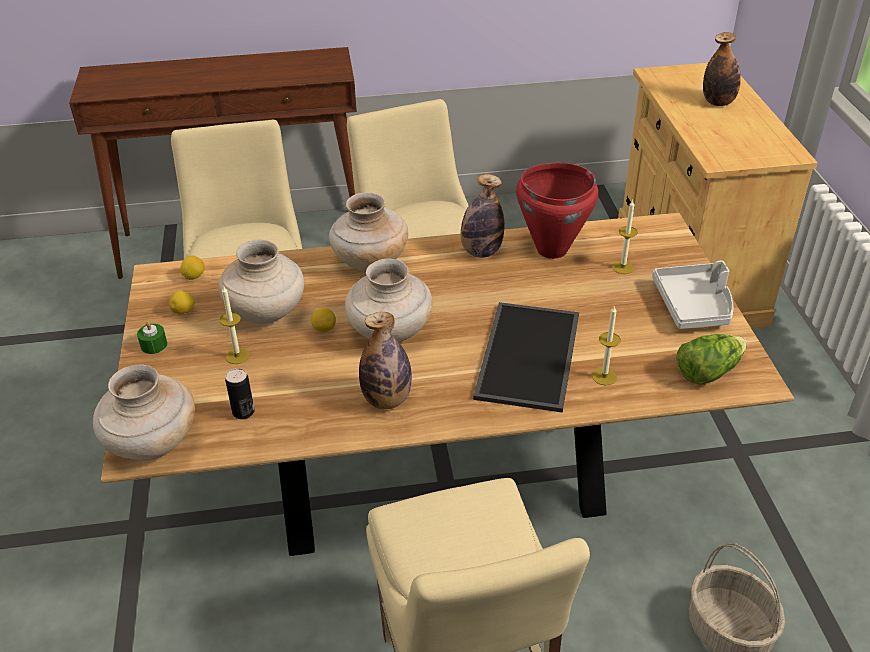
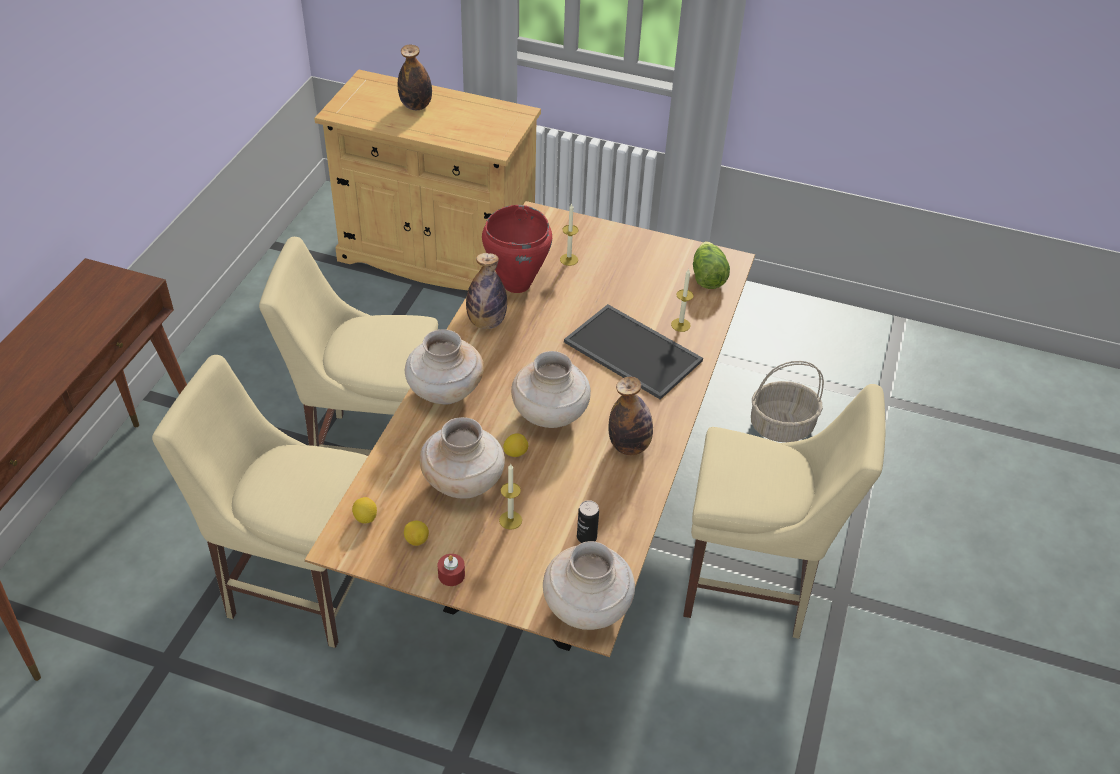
camera: 65 degrees left, 5 degrees up
(154, 345) = (451, 575): green candle -> red candle
(694, 305) = (638, 248): grey tray -> none

